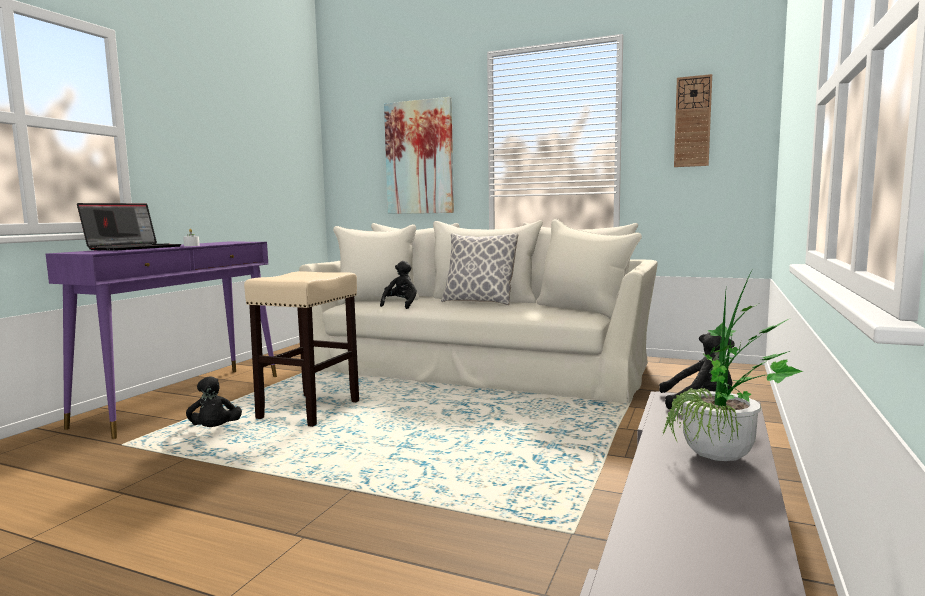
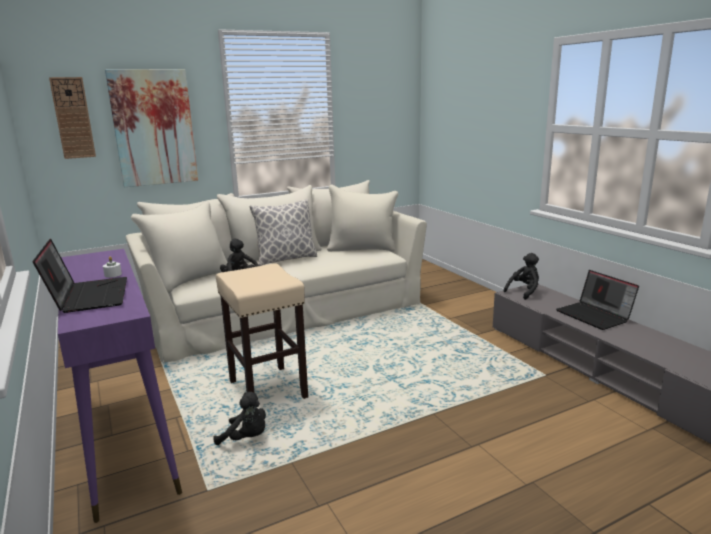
camera: 50 degrees left, 10 degrees up
(692, 122) = (376, 103): wall clock -> wall clock (73, 118)
(722, 462) = (595, 316): potted plant -> laptop

